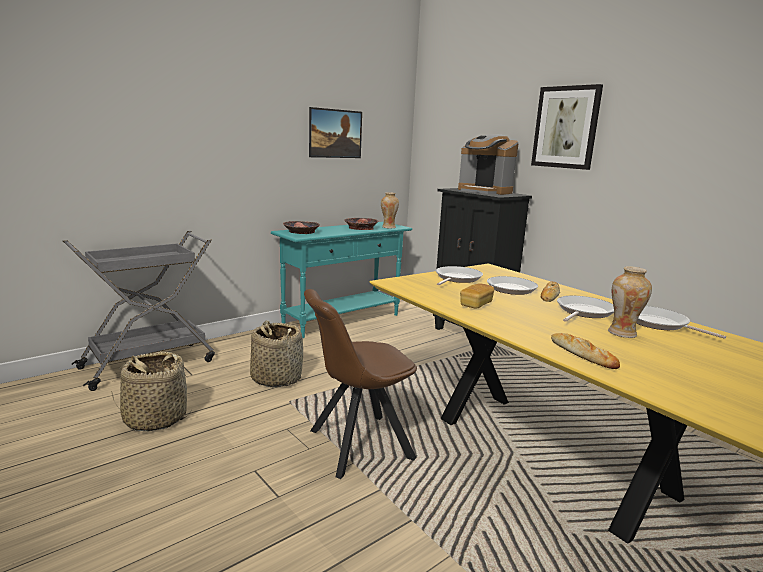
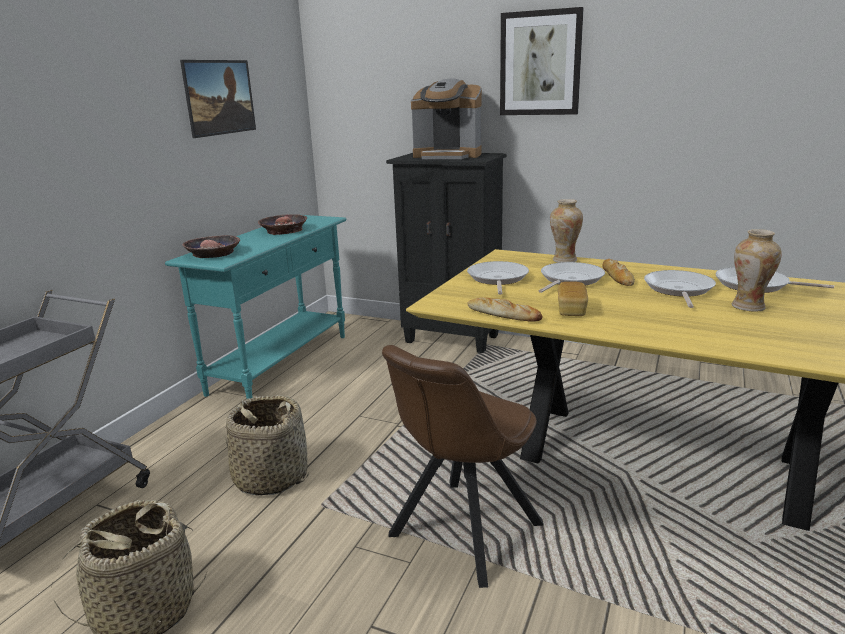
camera: 25 degrees left, 5 degrees up
(388, 227) = (317, 222): vase -> vase (564, 260)
(582, 354) = (760, 345): bread -> bread (503, 314)

